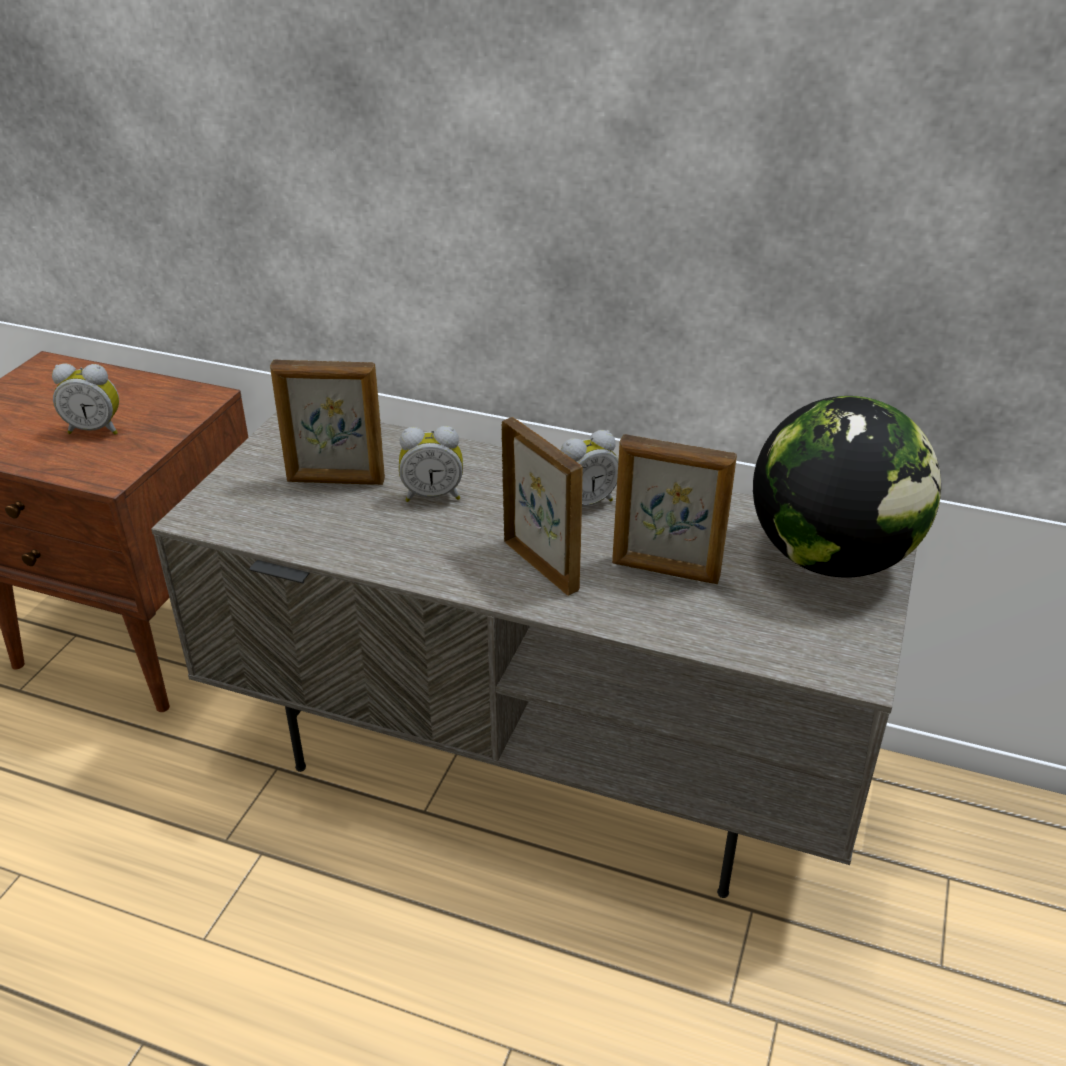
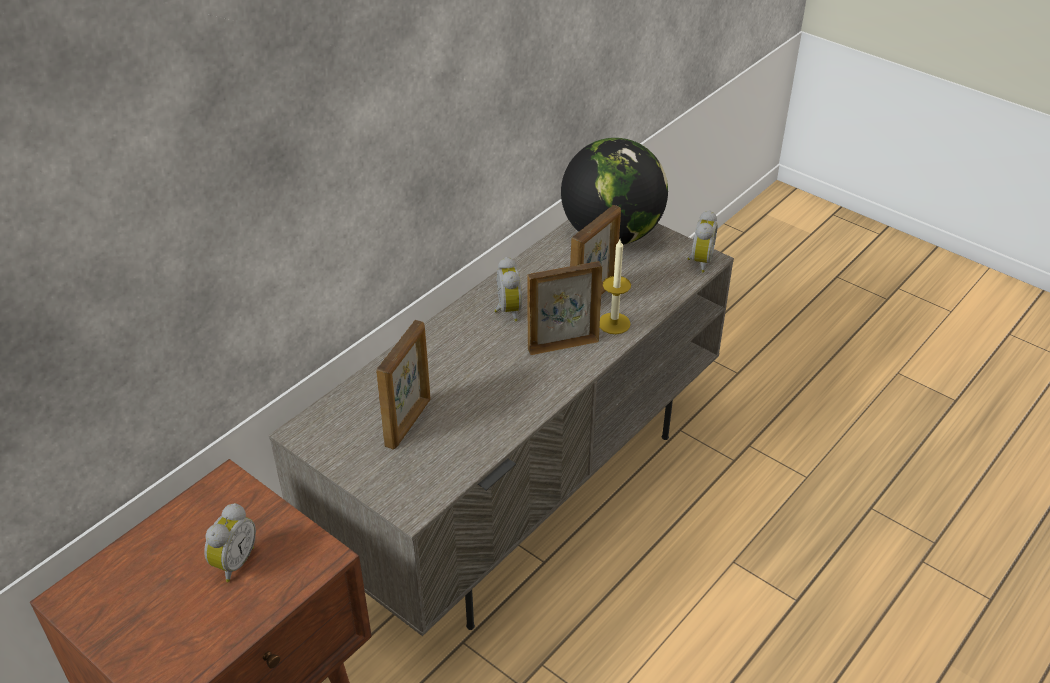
camera: 70 degrees left, 5 degrees up
(433, 495) = (456, 376): alarm clock -> alarm clock (699, 261)
(619, 603) = (614, 323): none -> candle

